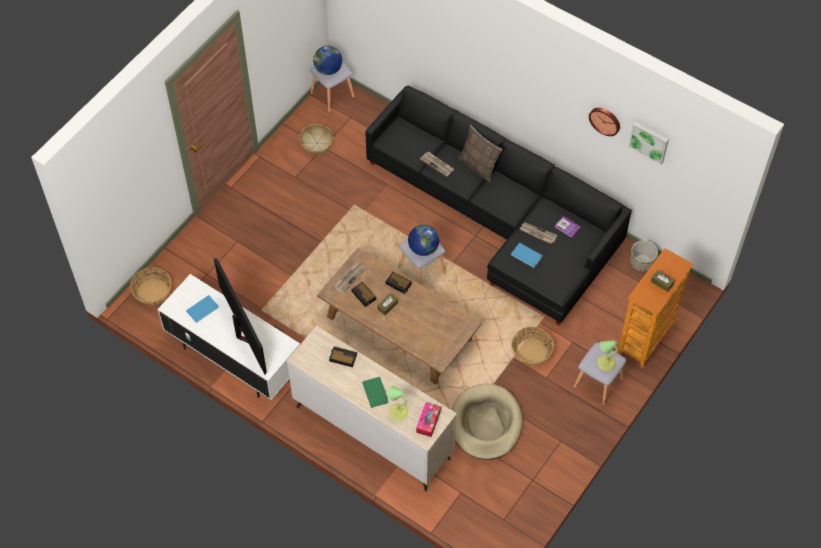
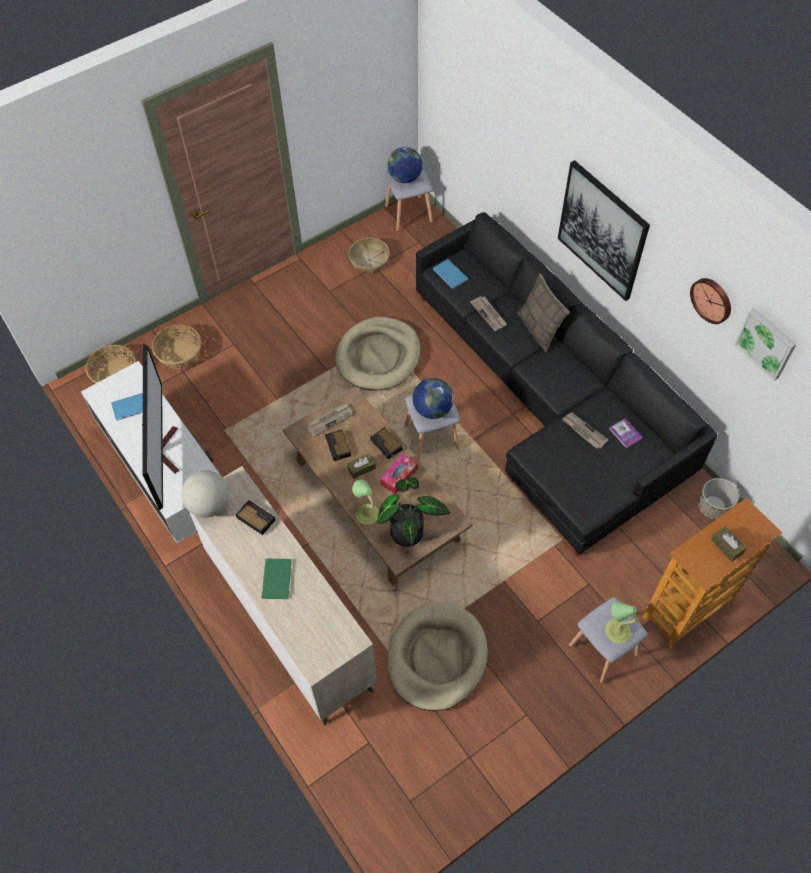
camera: 20 degrees right, 0 degrees up
(306, 358) = (209, 505): none -> globe
(356, 219) = (378, 356): none -> beige dog bed
(398, 411) = (295, 615): table lamp -> table lamp (367, 513)
(428, 421) = (329, 643): tissue box -> tissue box (399, 477)
(439, 338) = (409, 529): none -> potted plant
(512, 86) = (602, 231): none -> picture
(526, 256) = (559, 456): blue book -> blue book (450, 275)
(531, 352) = (530, 580): basket -> basket (179, 354)

